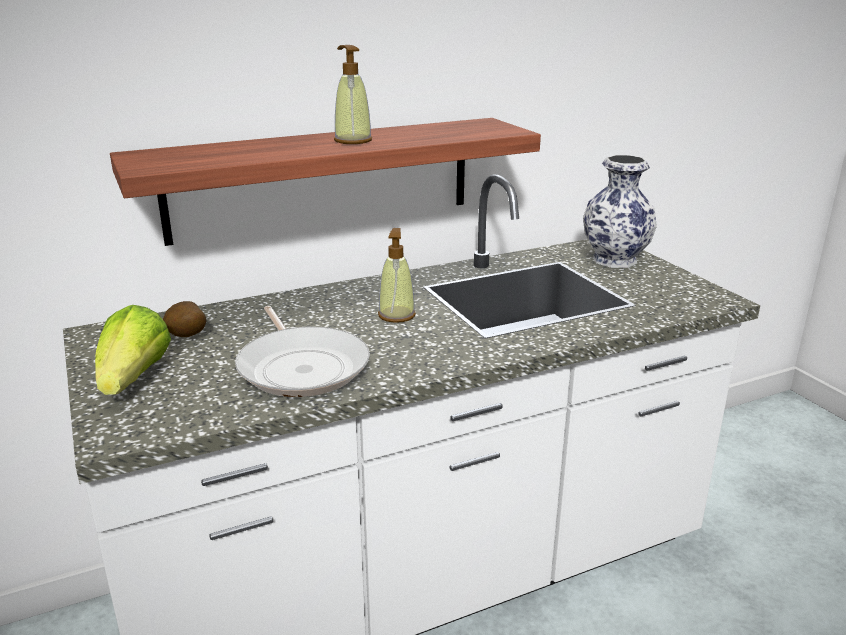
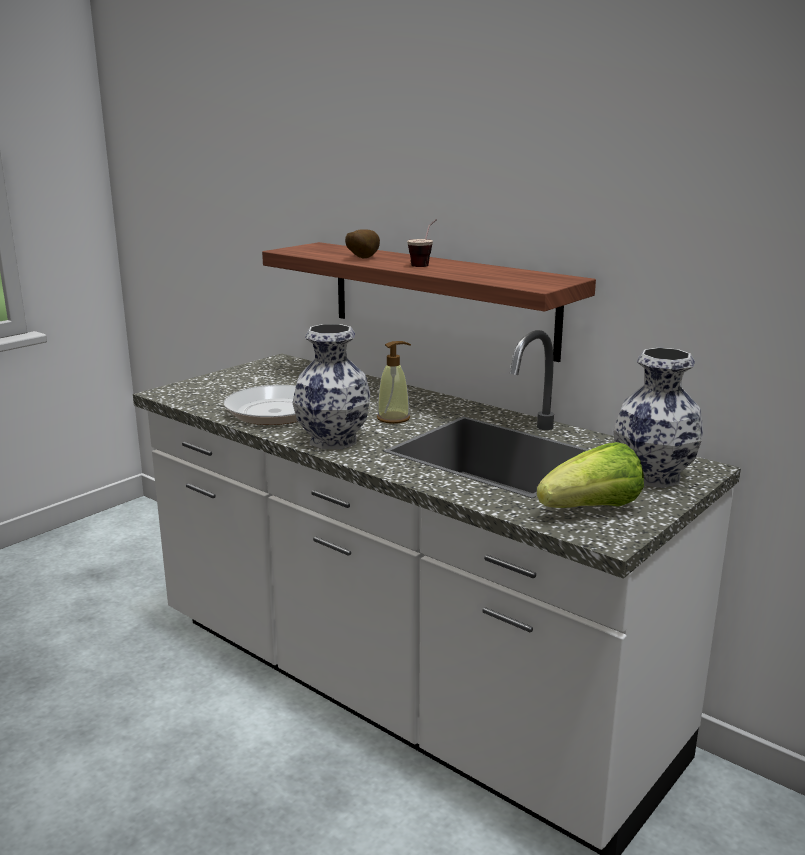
camera: 65 degrees right, 5 degrees down
(134, 379) = (231, 381): lettuce -> lettuce (592, 509)
(186, 337) = (295, 378): potato -> potato (361, 258)
(353, 140) = (425, 264): soap dispenser -> cup
(433, 356) = (331, 440): none -> vase

